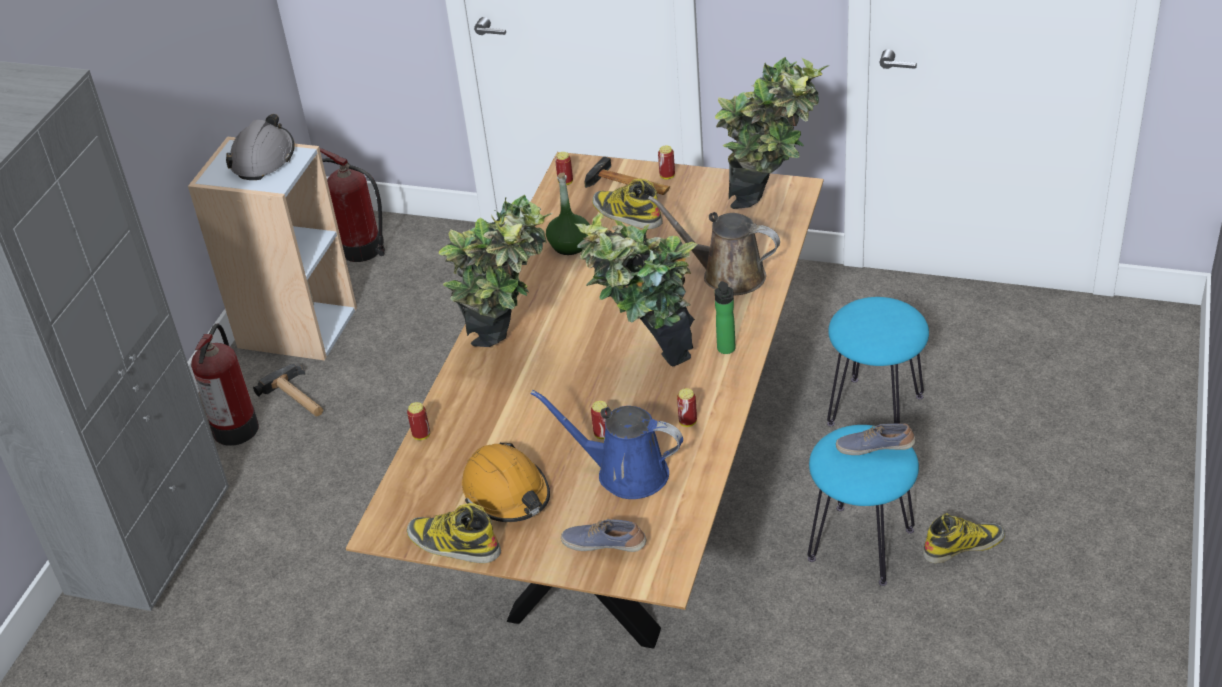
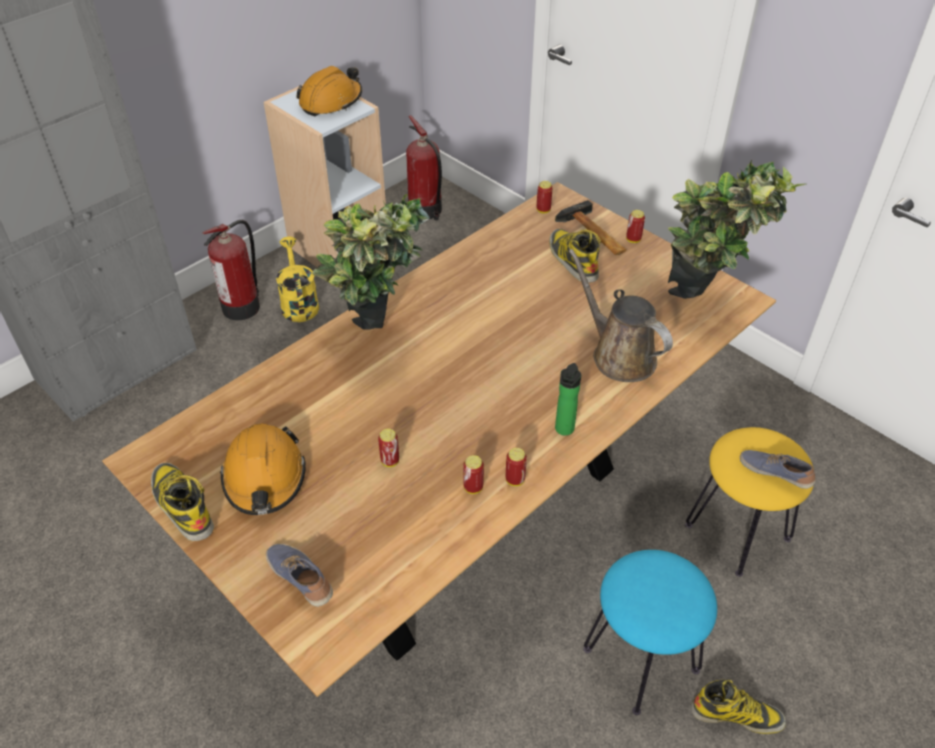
camera: 25 degrees right, 5 degrees up
(263, 159) = (331, 101): grey hard hat -> orange hard hat
(298, 398) = (298, 303): hammer -> yellow watering can
(421, 435) = (247, 385): can -> can (515, 480)
(569, 245) = (503, 267): green bottle -> none
(625, 472) = (378, 511): blue watering can -> none
(649, 369) = (480, 415): potted plant -> none
(875, 410) = (737, 532): turquoise stool -> yellow stool
(875, 447) = (676, 590): shoe -> shoe (775, 473)

